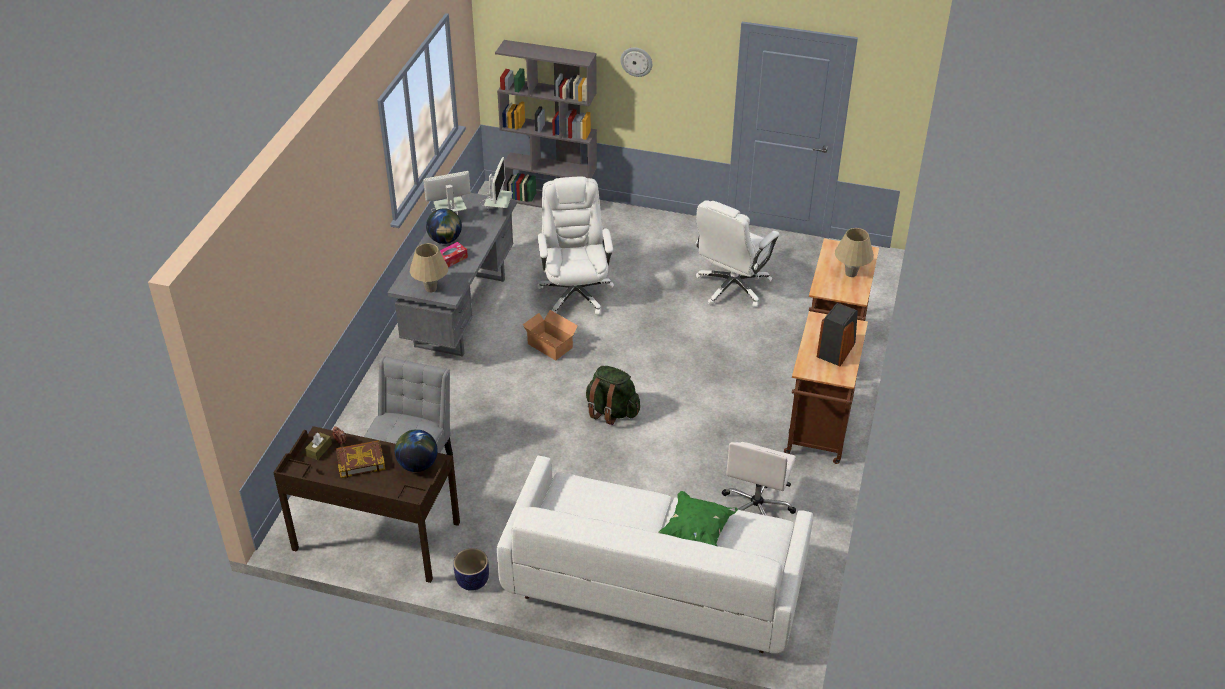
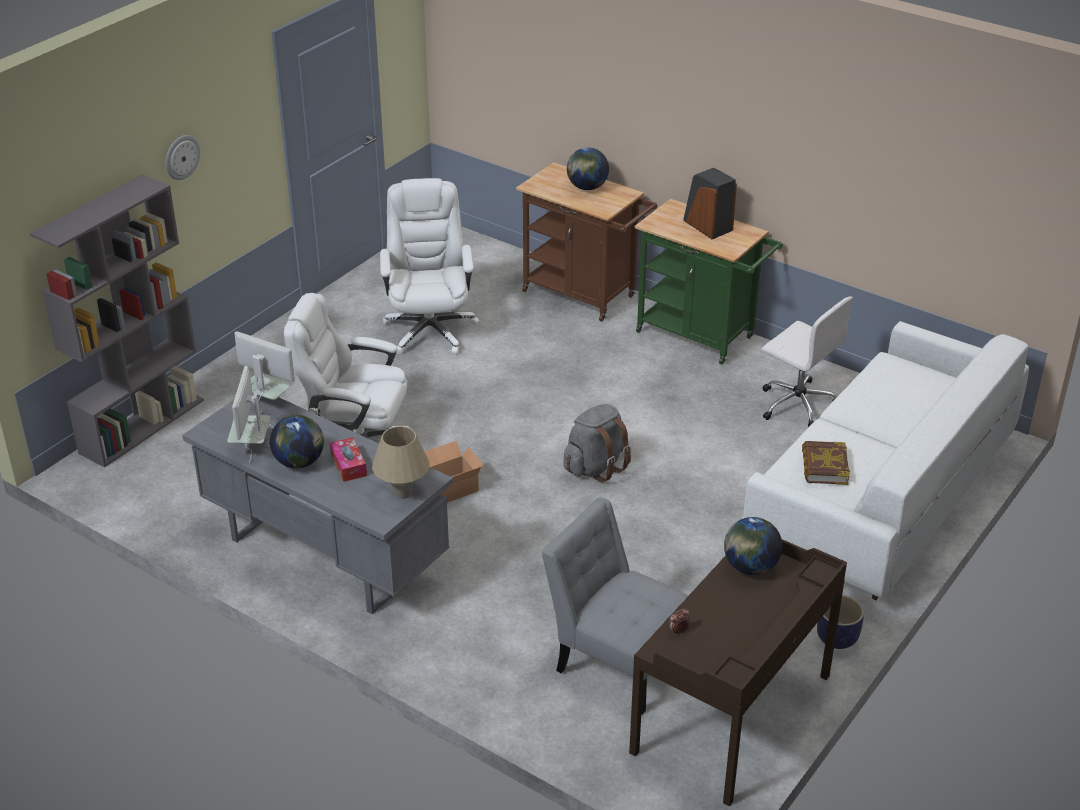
camera: 70 degrees left, 5 degrees down
(319, 450) = (686, 654): brown tissue box -> none
(360, 461) = (724, 617): book -> book (824, 467)
(611, 411) = (596, 467): green backpack -> grey backpack
(696, 532) = (885, 408): green pillow -> none
(731, 287) = (429, 329): white office chair -> white office chair turned 150 degrees counterclockwise
(818, 433) = (701, 336): brown cart -> green cart
(851, 273) = (587, 187): beige table lamp -> globe

